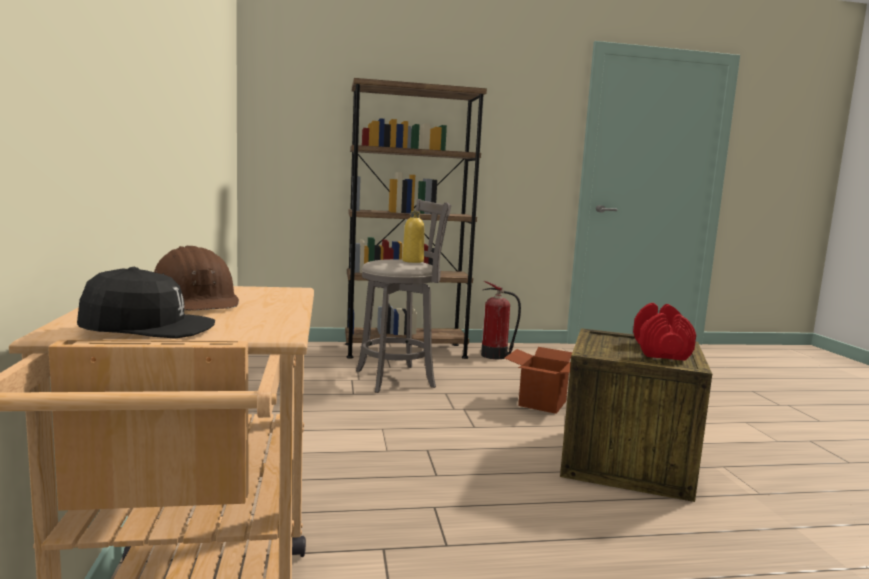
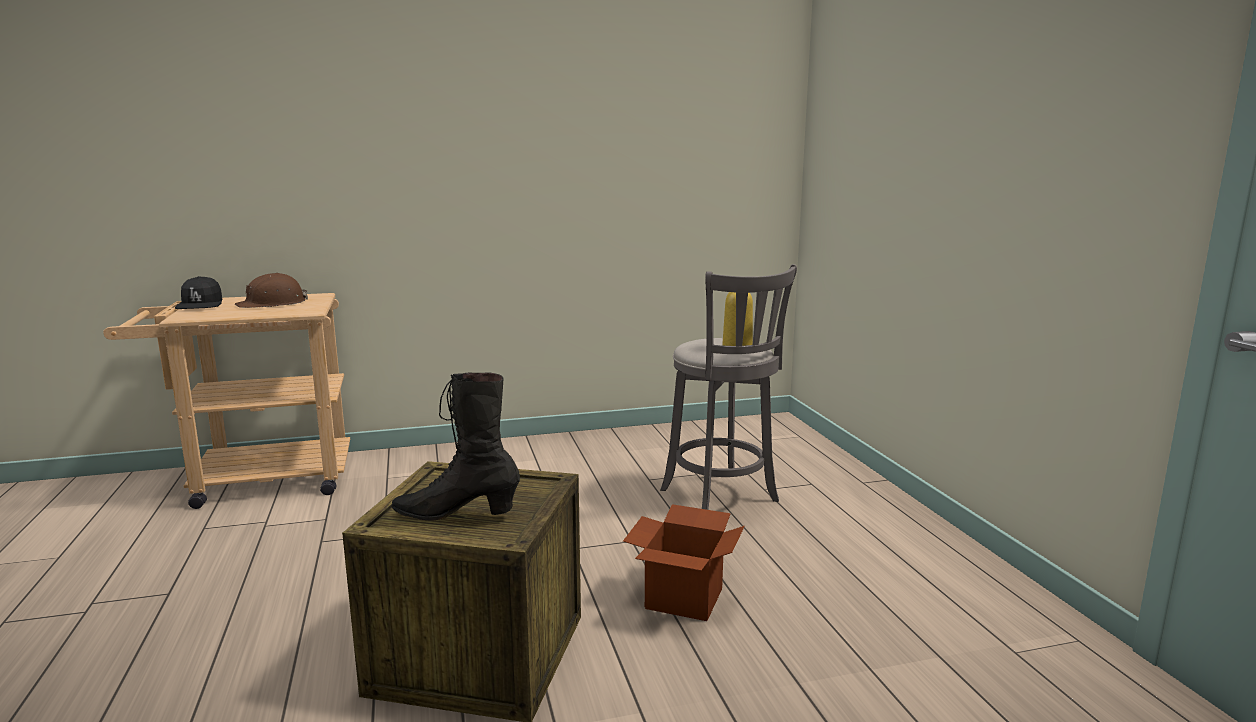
camera: 85 degrees right, 5 degrees up
(405, 351) = (853, 493): brown bookcase -> none
(496, 355) = (912, 562): fire extinguisher -> none
(661, 350) = (456, 513): red dumbbell -> black boot

